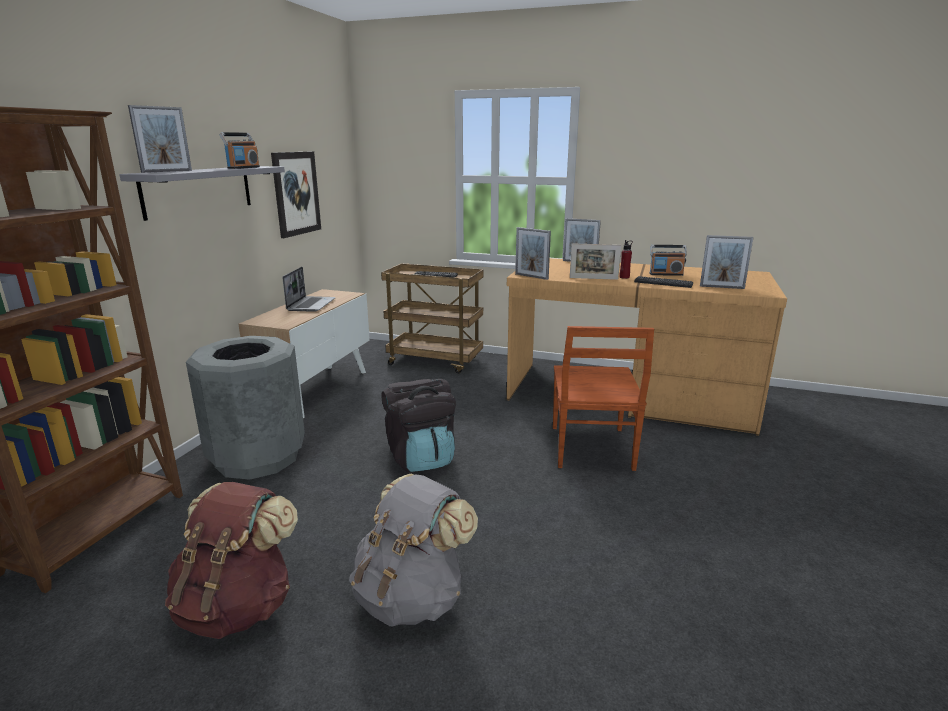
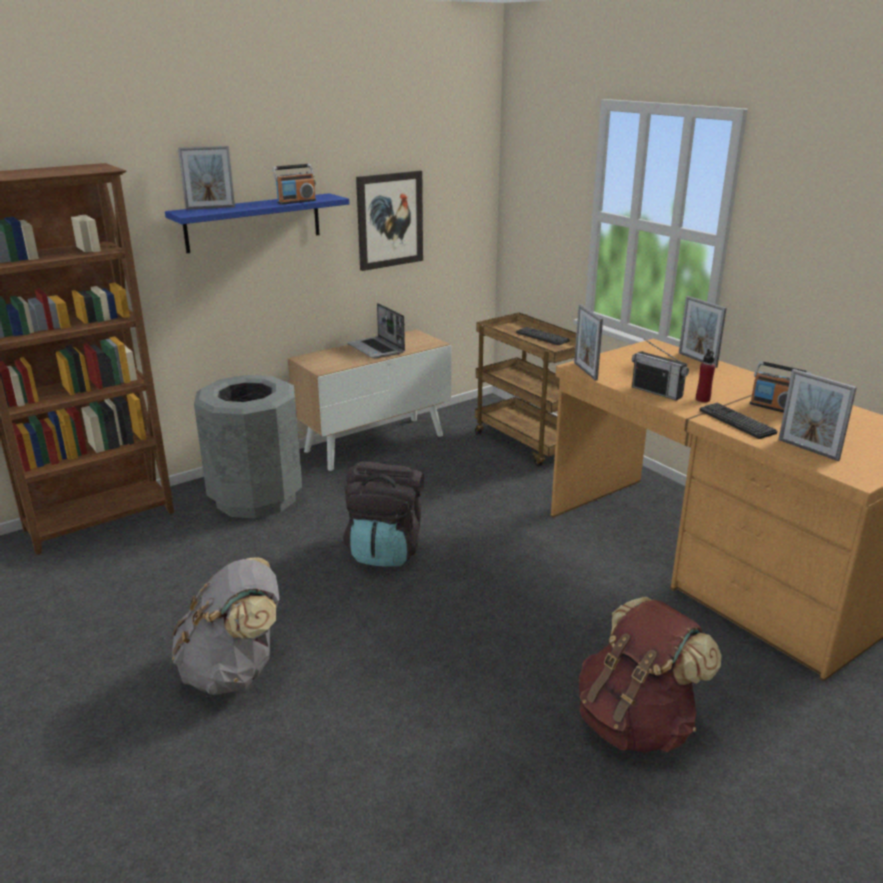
camera: 35 degrees right, 5 degrees up
(199, 191) = (253, 222): grey shelf -> blue shelf
(238, 606) = (123, 618): brown backpack -> brown backpack (636, 723)
(311, 305) = (377, 349): laptop -> laptop turned 105 degrees clockwise
(591, 449) = (569, 609): brown chair -> none
(593, 278) = (657, 392): picture frame -> radio

